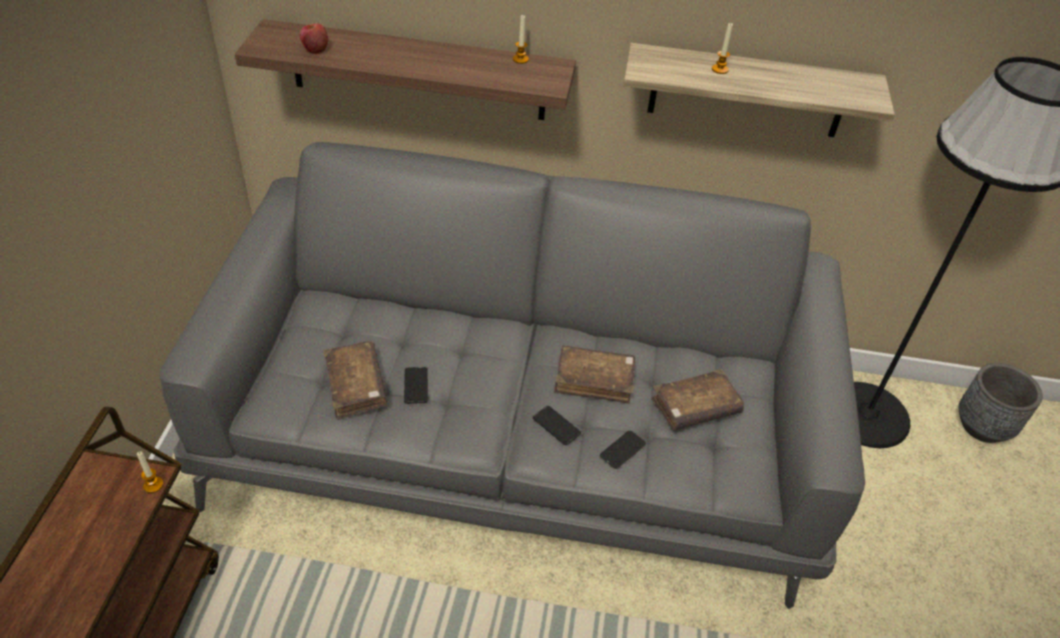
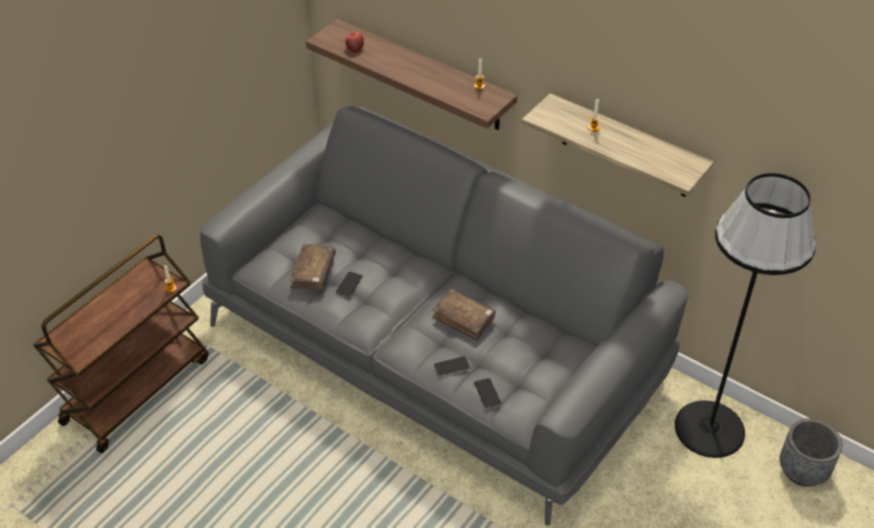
camera: 30 degrees right, 0 degrees up
(556, 426) = (419, 337): phone -> phone (487, 393)
(695, 408) = (518, 358): brown book -> none

